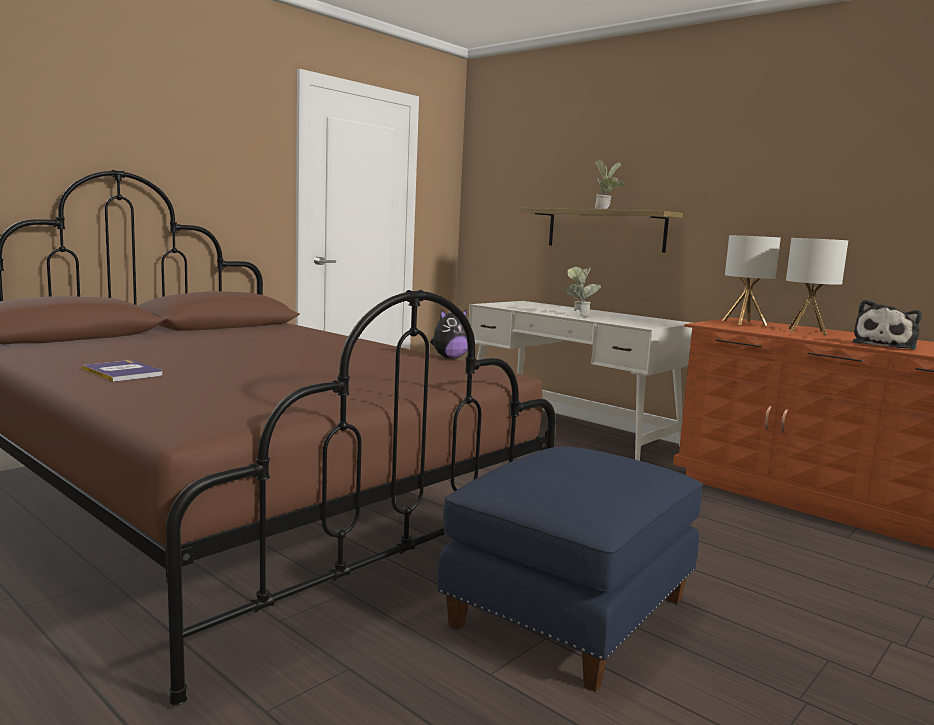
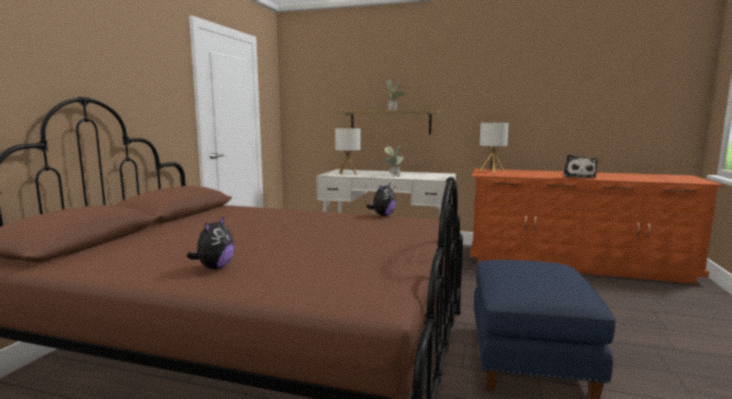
camera: 25 degrees left, 0 degrees up
(123, 372) = (215, 268): book -> plush toy
(806, 331) = (529, 173): table lamp -> table lamp (347, 174)

